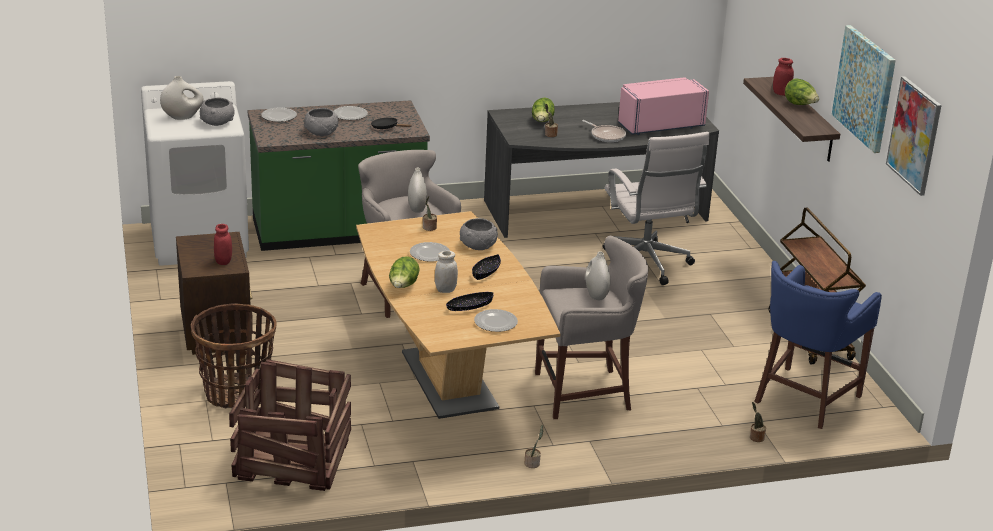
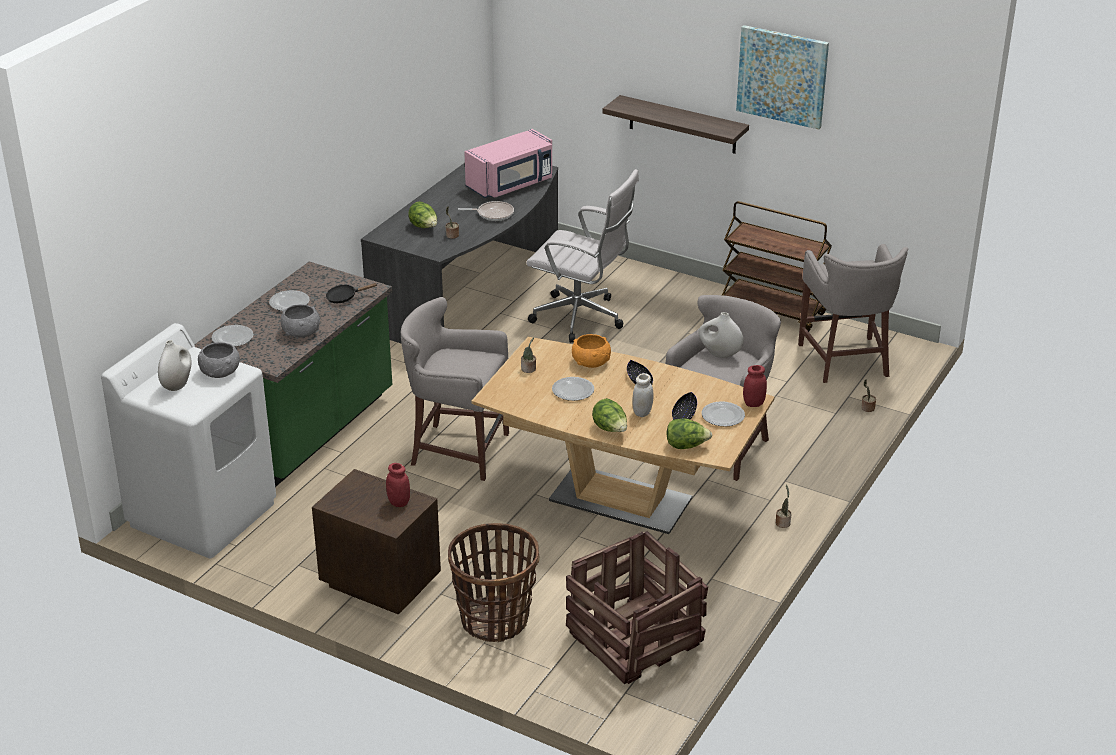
camera: 45 degrees left, 5 degrees up
(417, 208) = (465, 360): white vase -> none
(478, 245) = (591, 362): grey bowl -> orange bowl
(659, 125) = (511, 184): pink microwave -> pink microwave turned 150 degrees counterclockwise
(781, 93) = (651, 109): red jar -> red jar (753, 403)
(800, 105) = (681, 113): lettuce -> lettuce (686, 446)
(804, 399) = (846, 361): blue stool -> grey stool
(914, 135) = (875, 101): picture -> none

